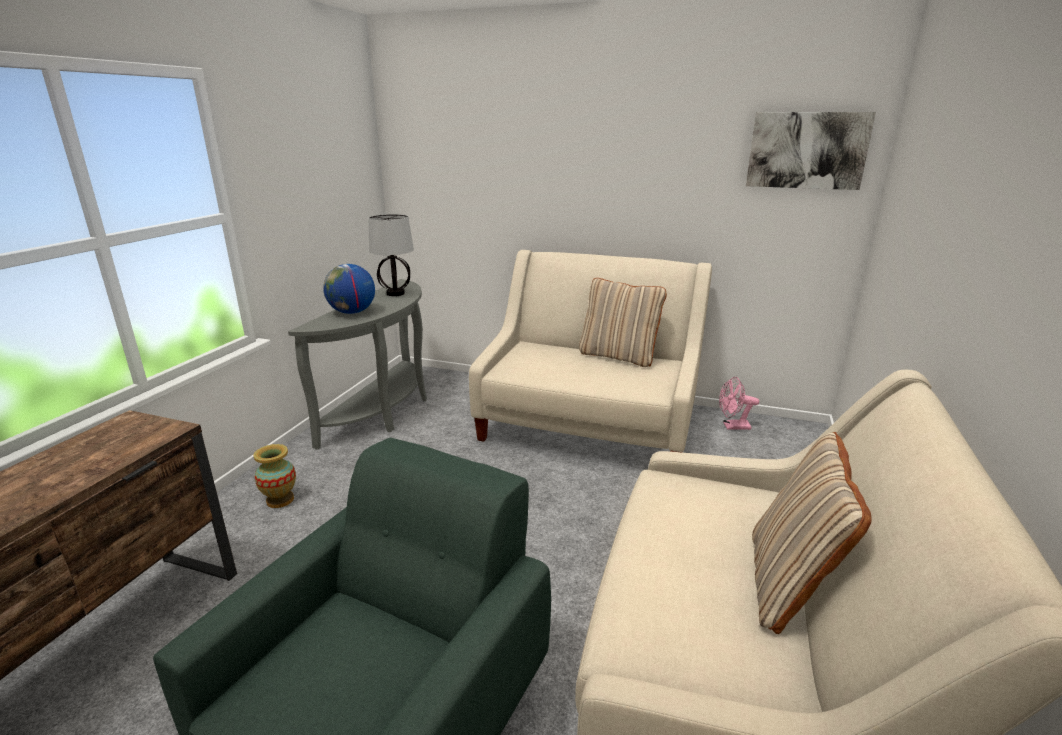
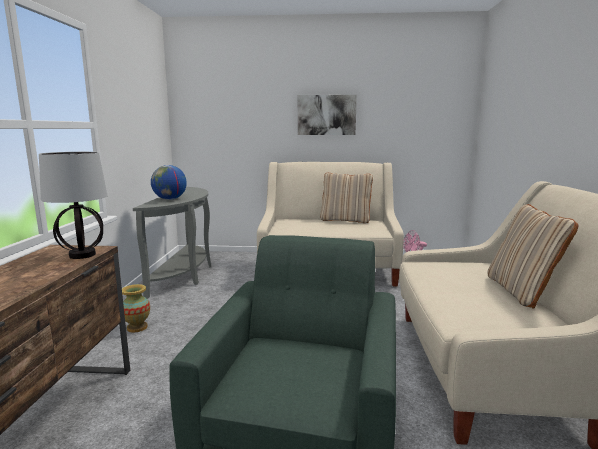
camera: 15 degrees left, 10 degrees down
(396, 293) = (190, 191): table lamp -> table lamp (83, 255)
(807, 150) = (436, 96): picture -> picture (326, 115)

